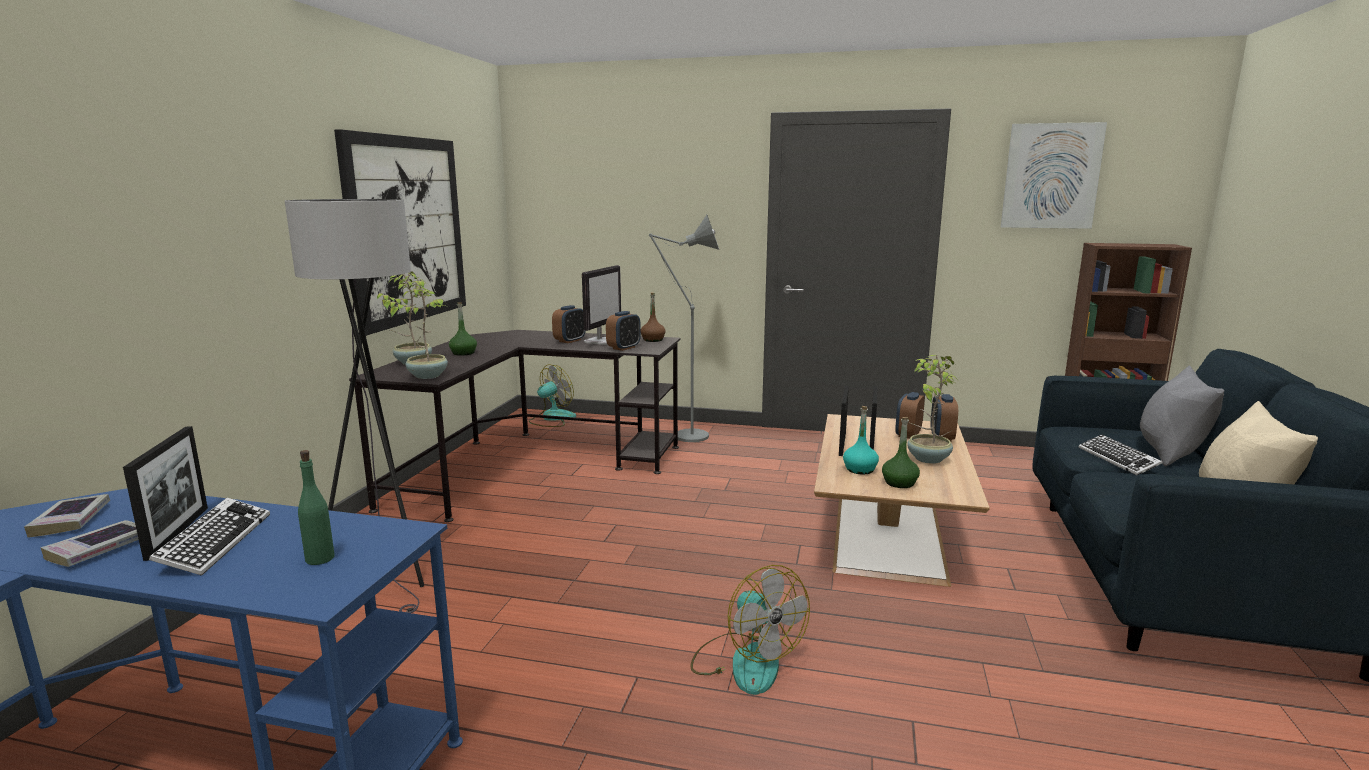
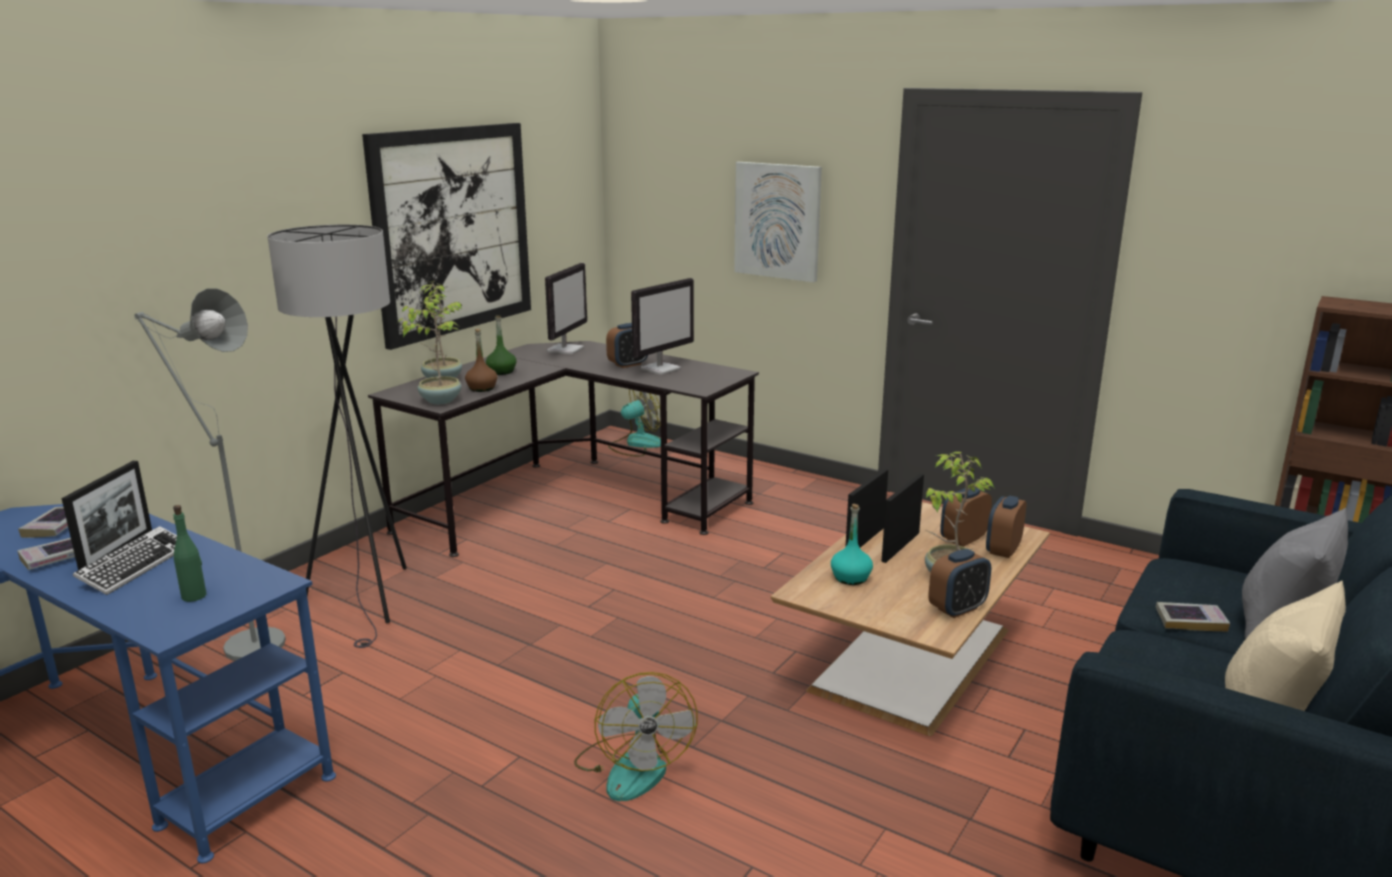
camera: 20 degrees right, 5 degrees up
(504, 336) = (565, 349): none -> monitor
(624, 348) = (676, 382): alarm clock -> alarm clock (957, 609)
(653, 340) = (722, 373): brown bottle -> brown bottle (482, 388)
(684, 437) = (770, 490): grey floor lamp -> grey floor lamp (243, 644)
(899, 483) = (879, 603): green bottle -> none
(1051, 176) = (1281, 196): picture -> picture (777, 221)
(1118, 459) = (1190, 621): keyboard -> book

